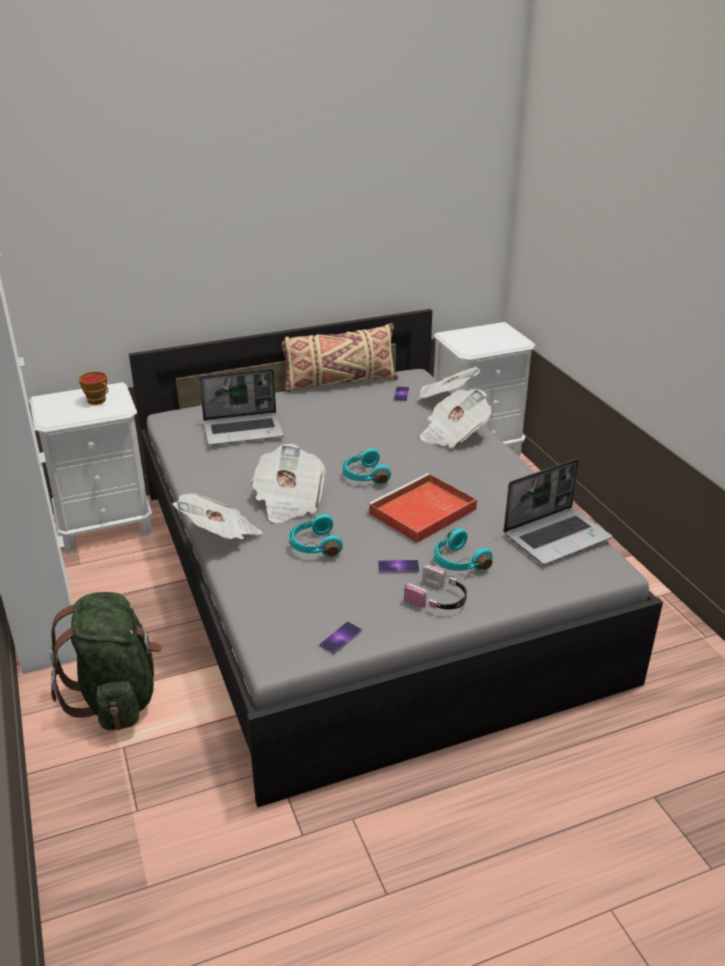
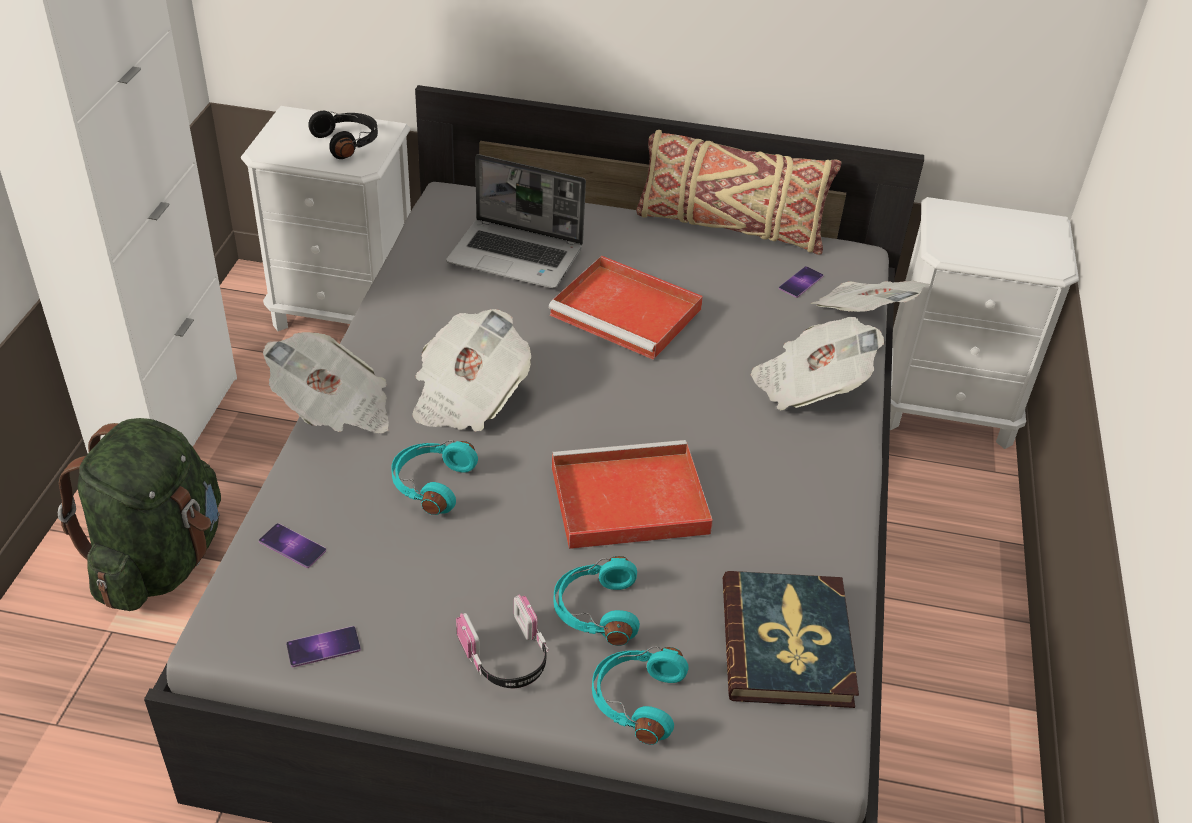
camera: 30 degrees right, 10 degrees up
(98, 401) = (348, 142): cup -> black headphones
(332, 434) = (629, 313): none -> red tray
(364, 476) = (606, 402): turquoise headphones -> turquoise headphones (635, 700)
(398, 566) = (505, 574): phone -> phone (292, 546)
(557, 536) = (787, 643): laptop -> book

